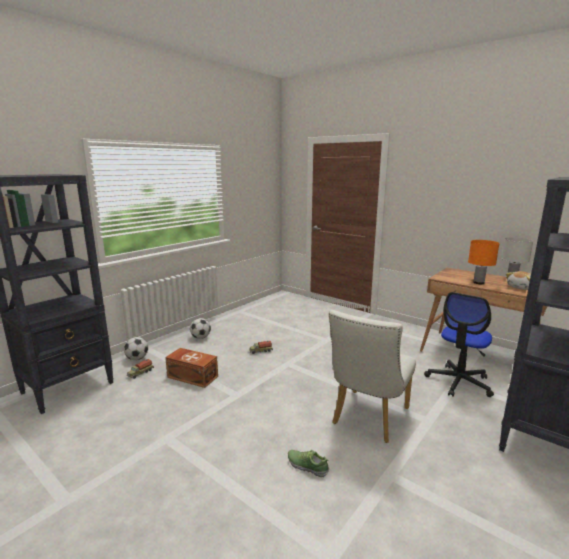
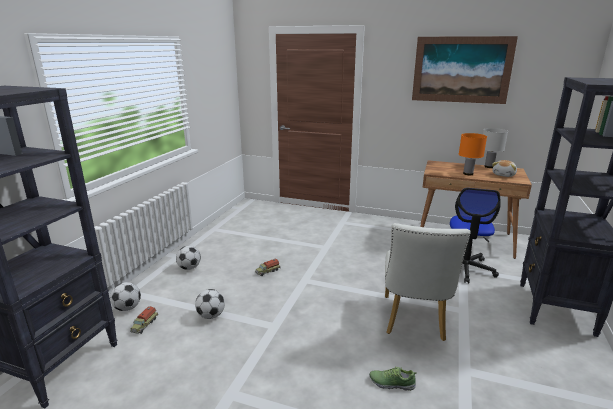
camera: 20 degrees left, 5 degrees up
(192, 376) = (211, 315): brown storage box -> football
(484, 175) = (461, 70): none -> picture

